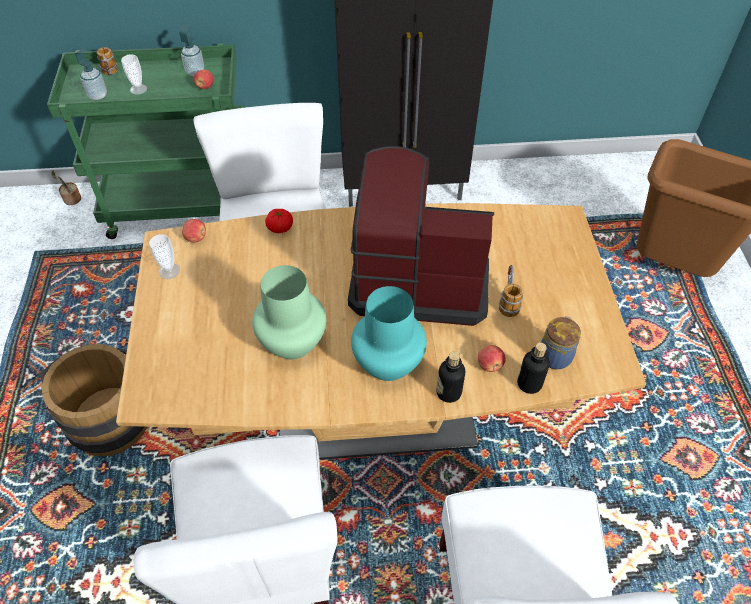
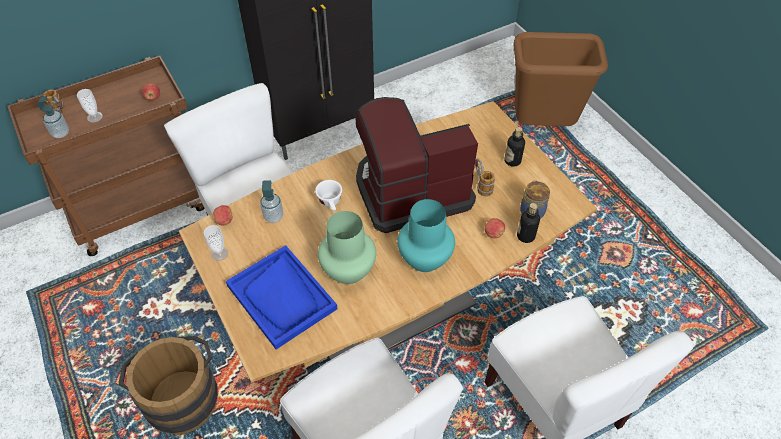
camera: 25 degrees left, 0 degrees up
(71, 200) = (34, 235): potted plant -> none
(184, 206) = (143, 206): green cart -> brown cart
(195, 72) = (136, 87): soap dispenser -> soap dispenser (273, 217)
(203, 344) = (282, 297): none -> blue tray
(280, 227) = (286, 190): tomato -> none
(319, 259) = (331, 203): none -> white cup
(448, 392) = (477, 262): bottle -> bottle (512, 161)

